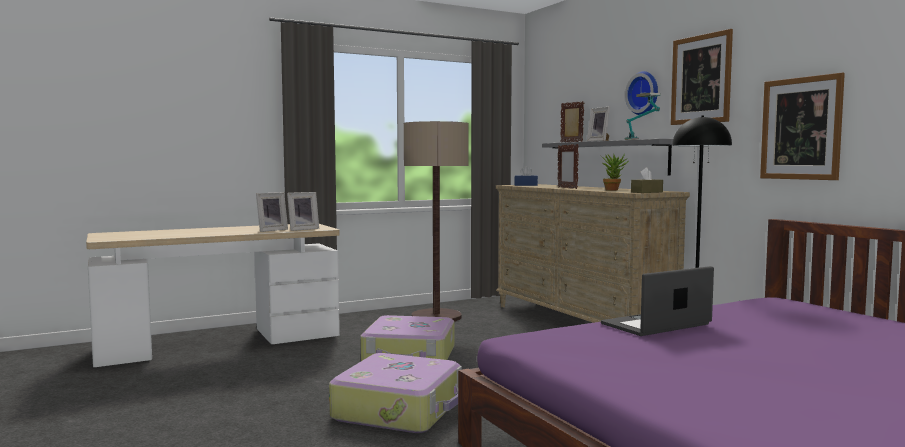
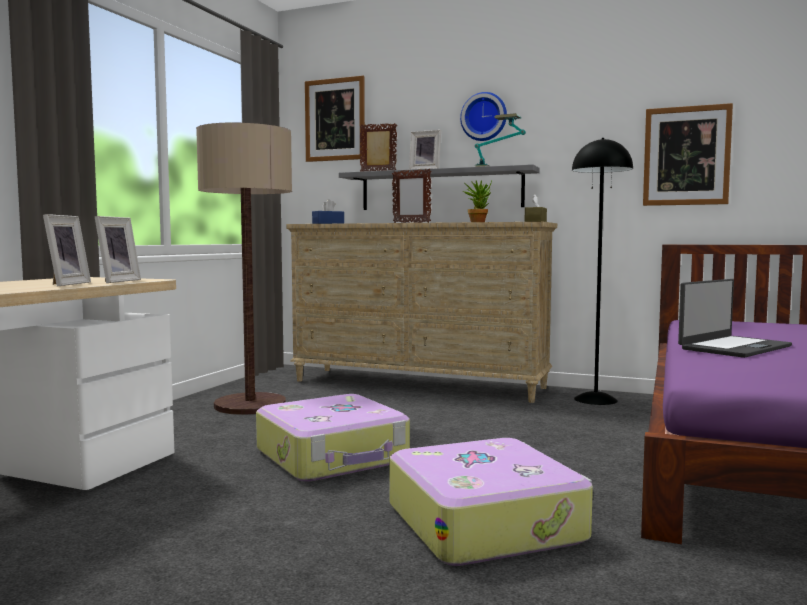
camera: 40 degrees left, 0 degrees up
(657, 325) = (733, 347): laptop -> laptop turned 150 degrees counterclockwise
(701, 79) = (564, 104): picture -> picture (335, 120)

